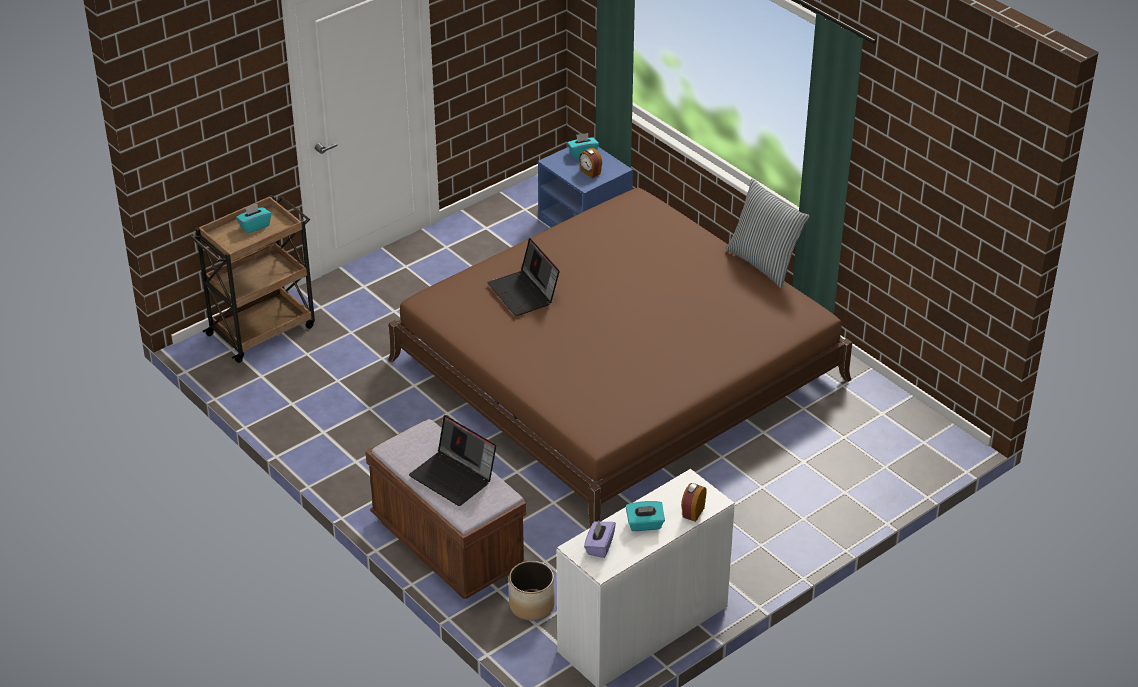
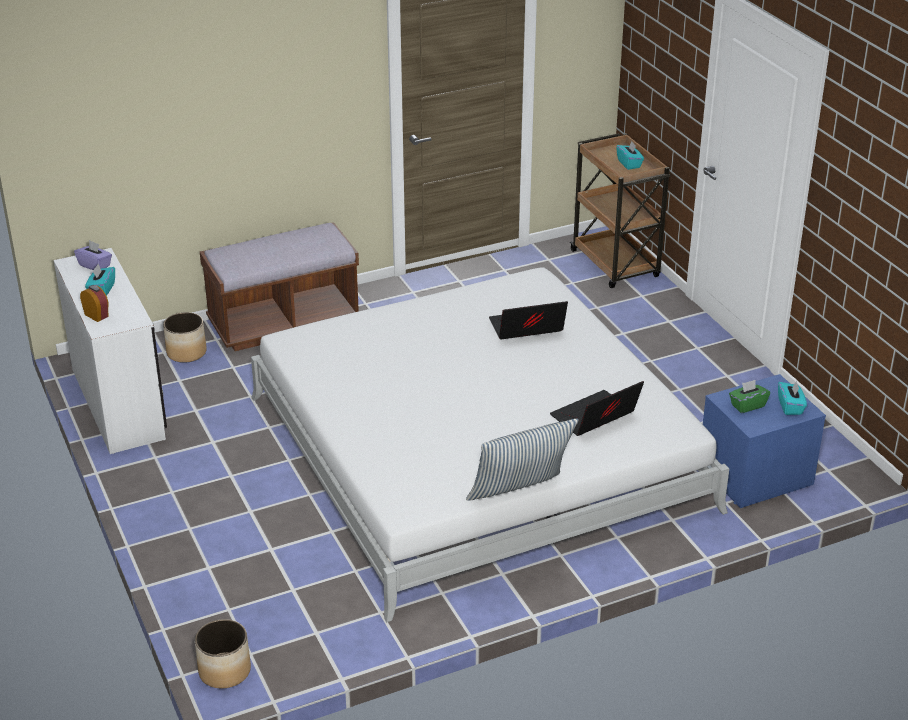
camera: 105 degrees right, 5 degrees down
(454, 477) = (267, 250): laptop -> laptop (594, 418)
(590, 172) = (747, 405): alarm clock -> green tissue box
(617, 370) = (477, 452): brown bed -> white bed
(949, 450) = (225, 671): none -> planter

